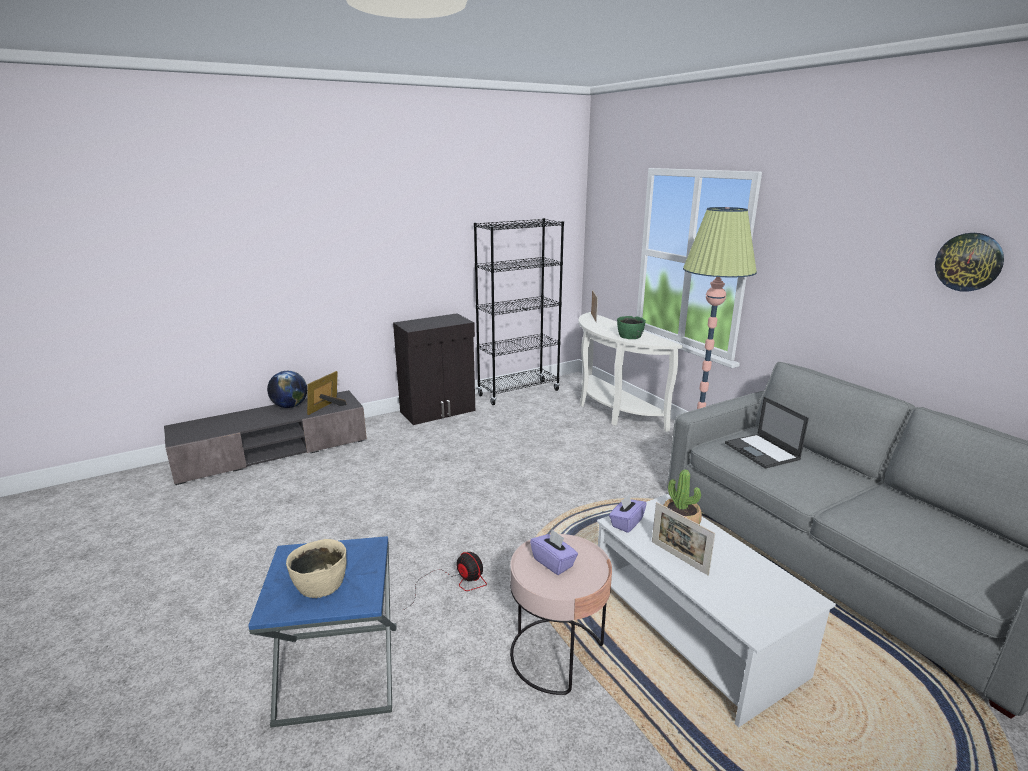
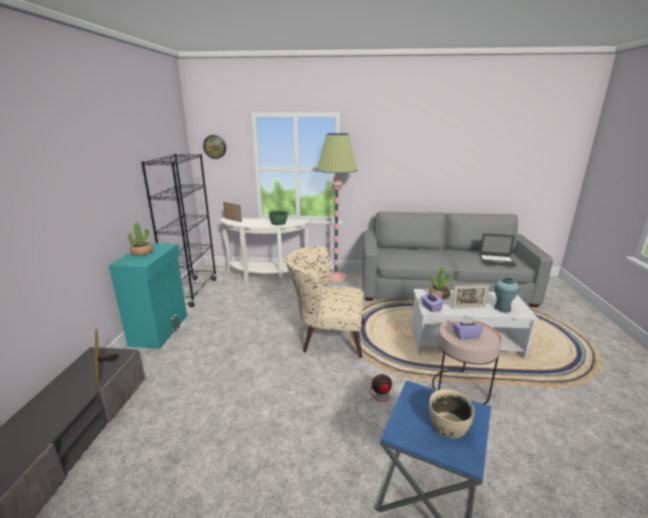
camera: 55 degrees left, 0 degrees up
(290, 406) = (56, 390): globe -> none
(434, 320) = (142, 252): none -> potted plant
(438, 411) = (160, 330): black cabinet -> turquoise cabinet
(542, 501) = (326, 336): none -> beige armchair
(731, 597) = (502, 308): none -> turquoise vase
(762, 451) = (405, 255): laptop -> laptop (497, 260)
(969, 262) = (450, 148): wall clock -> wall clock (215, 147)

